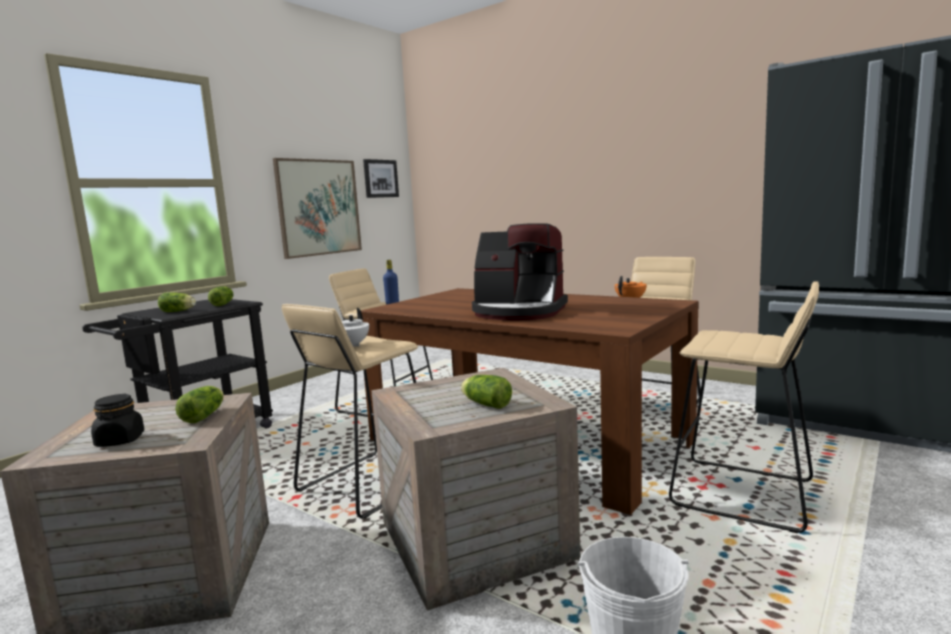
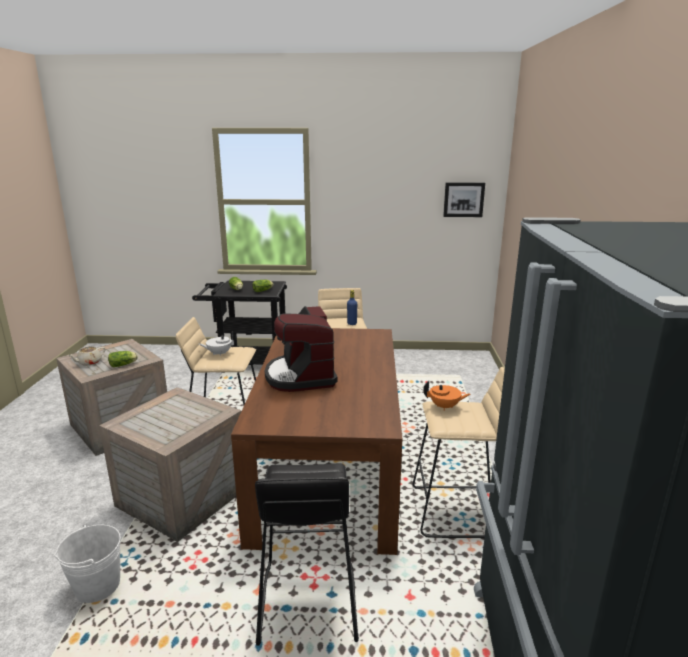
camera: 55 degrees right, 10 degrees up
(120, 441) = (89, 362): black jar -> beige teapot
(319, 207) = (390, 222): picture -> none
(485, 404) = (161, 426): lettuce -> none
(743, 494) = (307, 603): beige stool -> black stool

